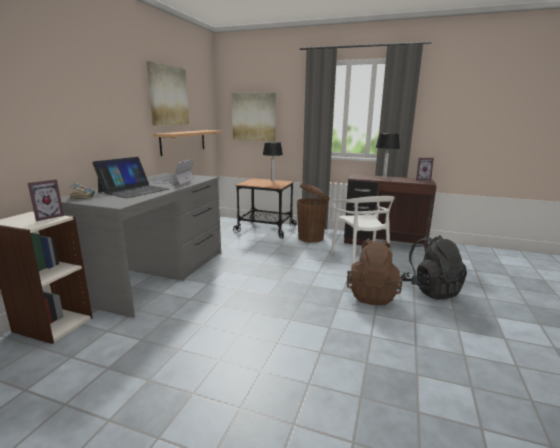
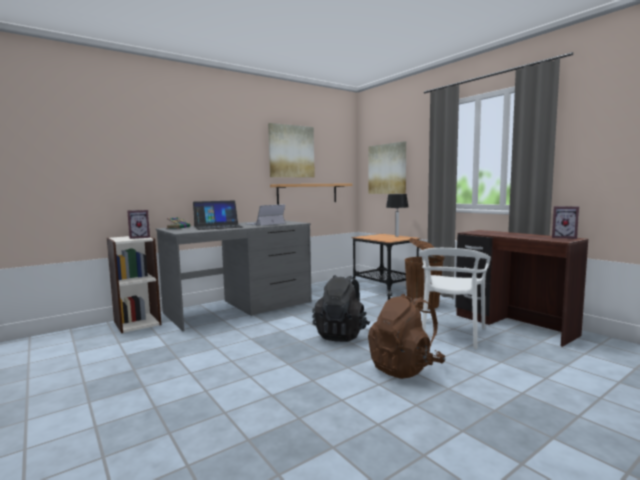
camera: 35 degrees right, 10 degrees down
(384, 178) = (507, 234): table lamp -> none
(431, 290) = (496, 383): black backpack -> black backpack (341, 334)

